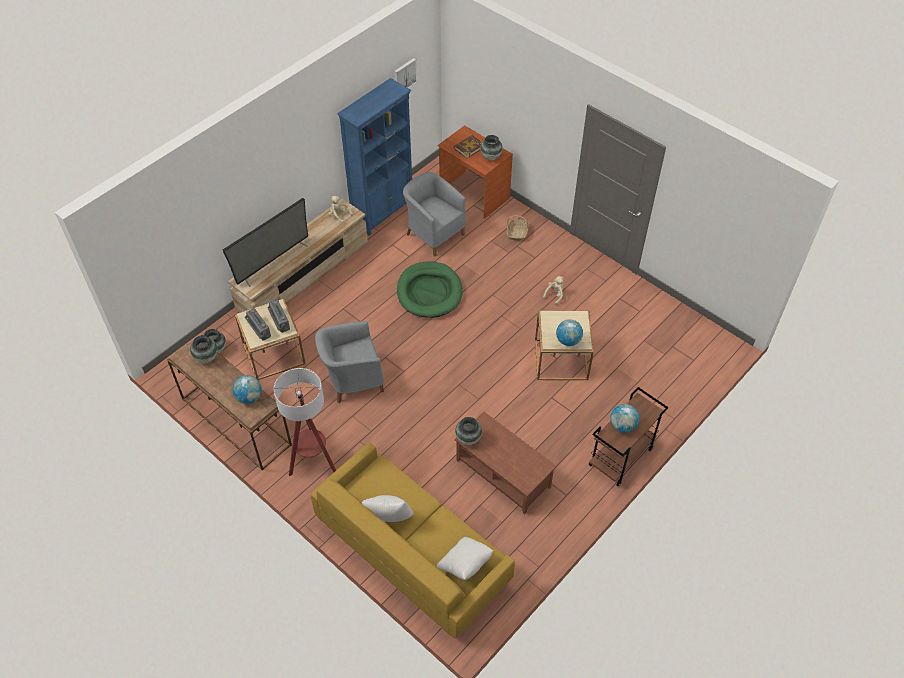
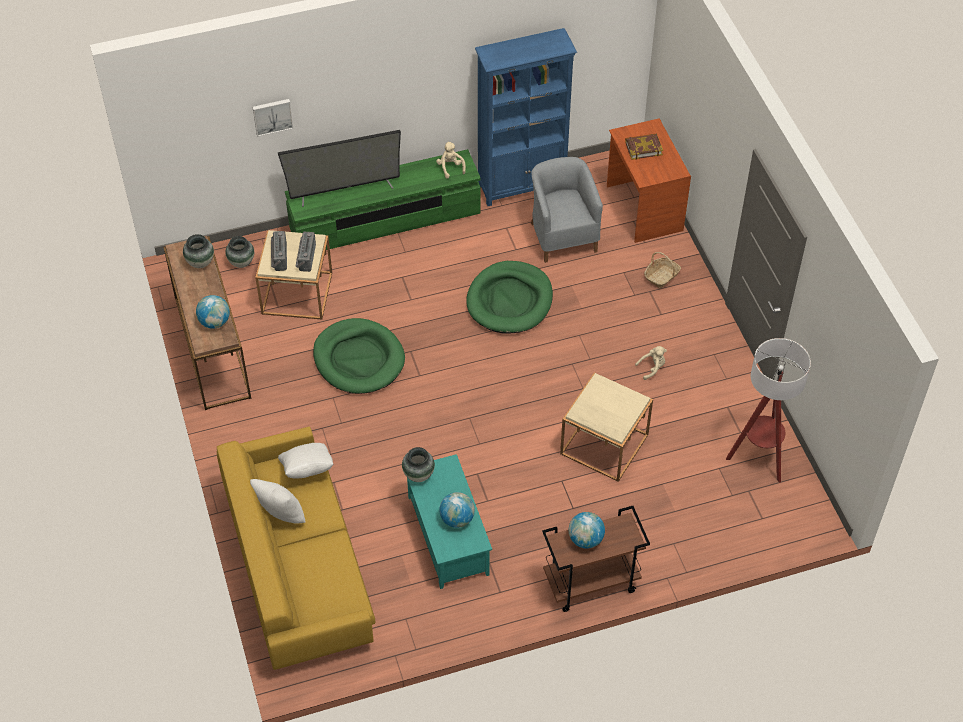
camera: 30 degrees right, 0 degrees up
(303, 275) = (385, 221): beige tv stand -> green tv stand
(313, 462) = (261, 427): floor lamp -> floor lamp (759, 458)
(352, 380) = (359, 359): grey armchair -> green dog bed
(404, 76) = (589, 31): picture -> picture (272, 116)
(465, 565) = (323, 600): white pillow -> white pillow (307, 471)
(491, 157) = (661, 169): vase -> none
(502, 474) = (447, 535): brown coffee table -> turquoise coffee table
(568, 340) = (601, 420): globe -> globe (457, 519)

